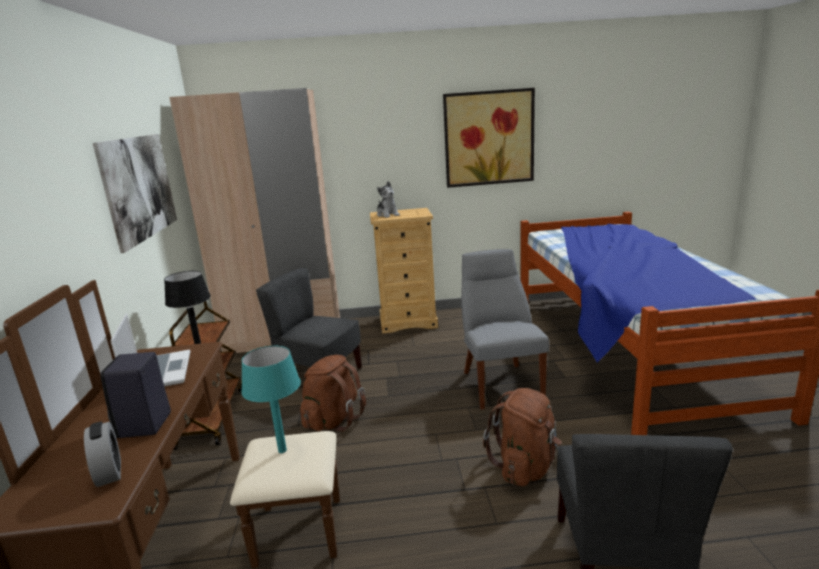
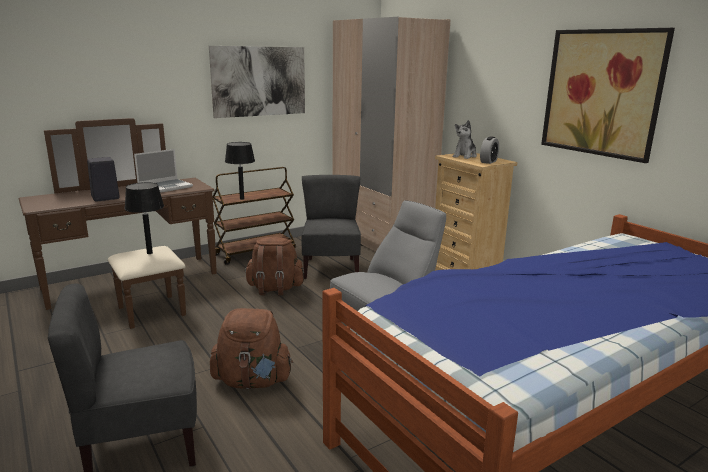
camera: 60 degrees right, 0 degrees up
(109, 472) = (61, 203): alarm clock -> alarm clock (488, 161)
(282, 450) = (149, 253): turquoise table lamp -> black table lamp

